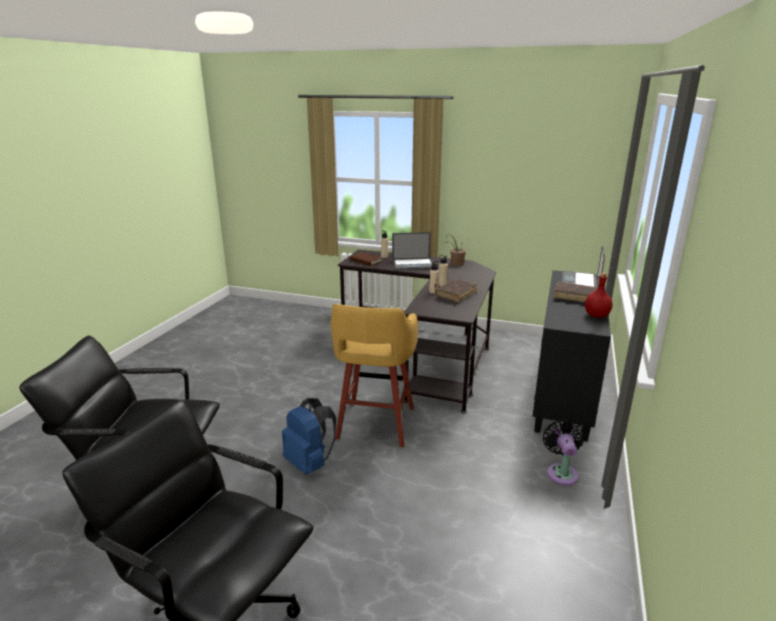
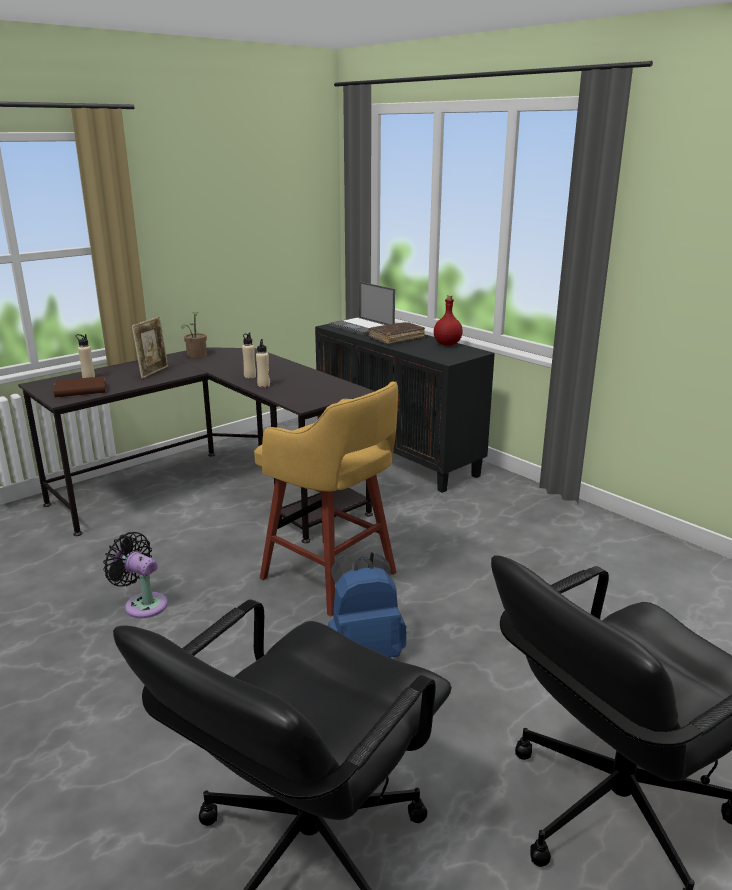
camera: 60 degrees left, 0 degrees up
(413, 264) = (153, 372): laptop -> picture frame
(456, 294) = (290, 378): brown book -> none
(561, 472) = (512, 504): black fan -> black fan (143, 604)

